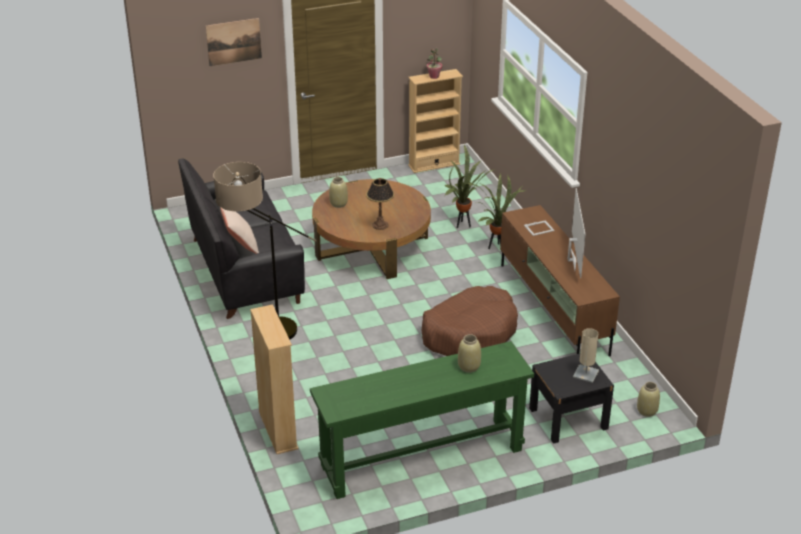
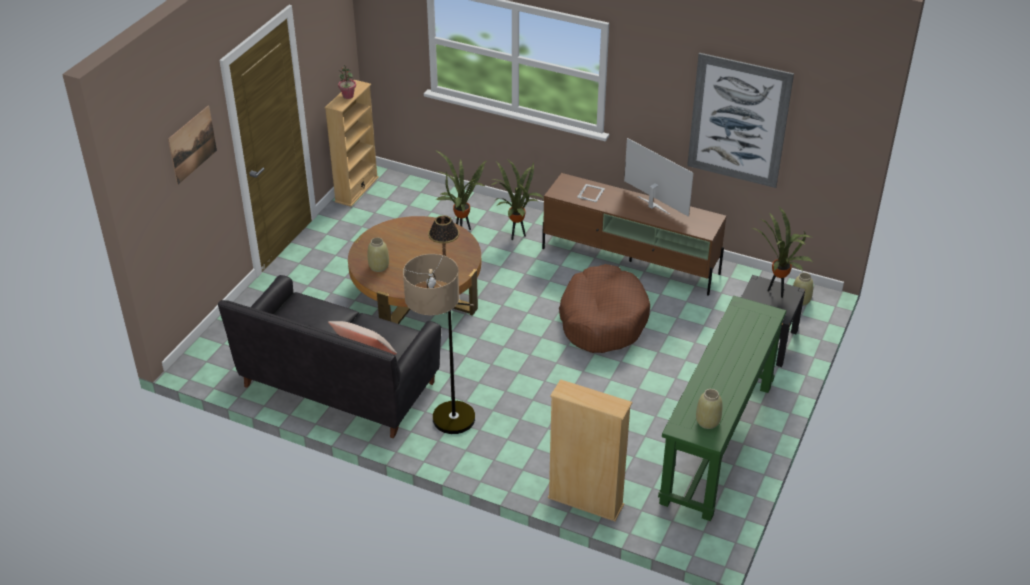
camera: 45 degrees left, 5 degrees up
(469, 366) = (739, 335): beige vase -> beige vase (707, 421)
(585, 374) = (777, 292): beige table lamp -> potted plant
(646, 204) = (738, 121): none -> picture

